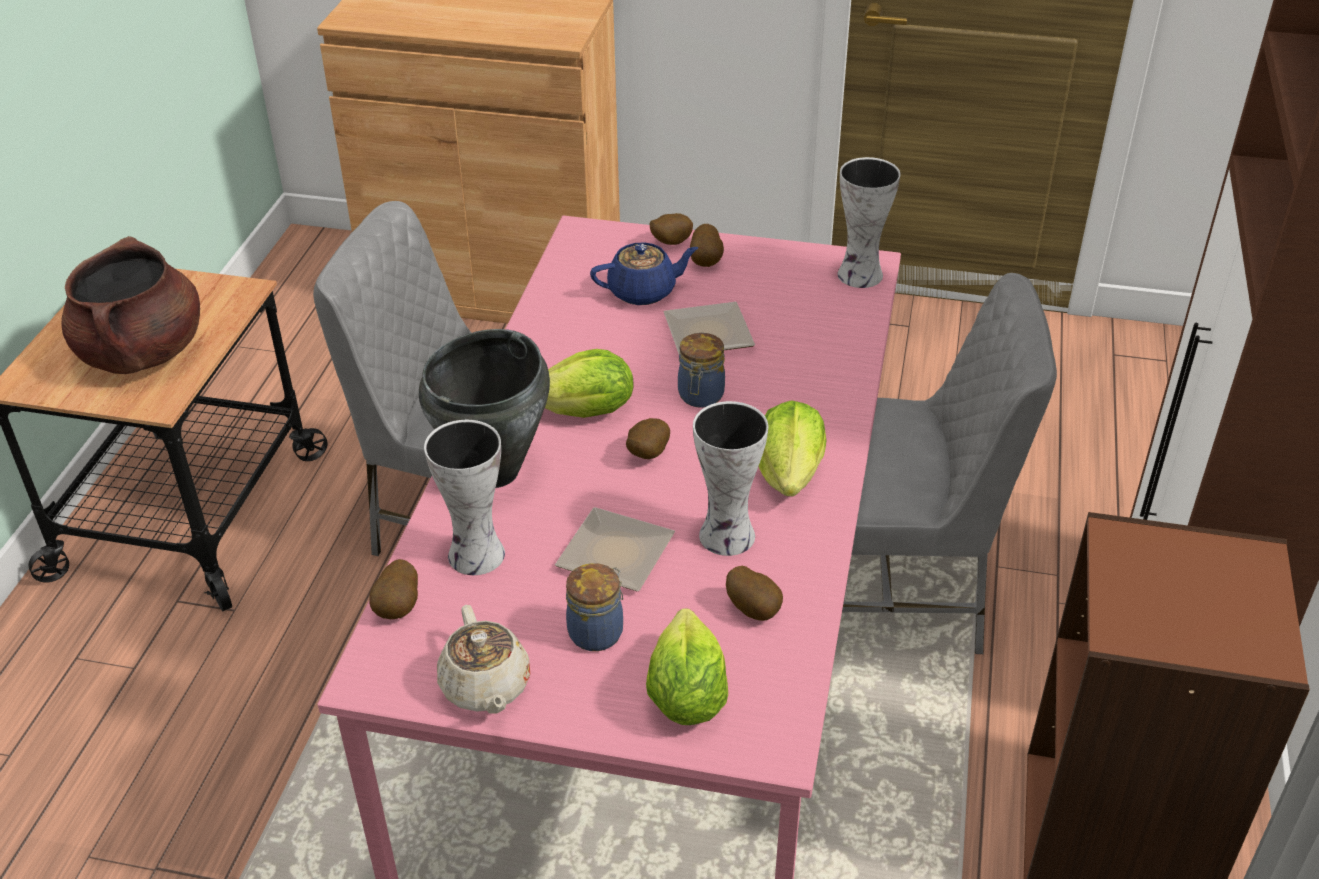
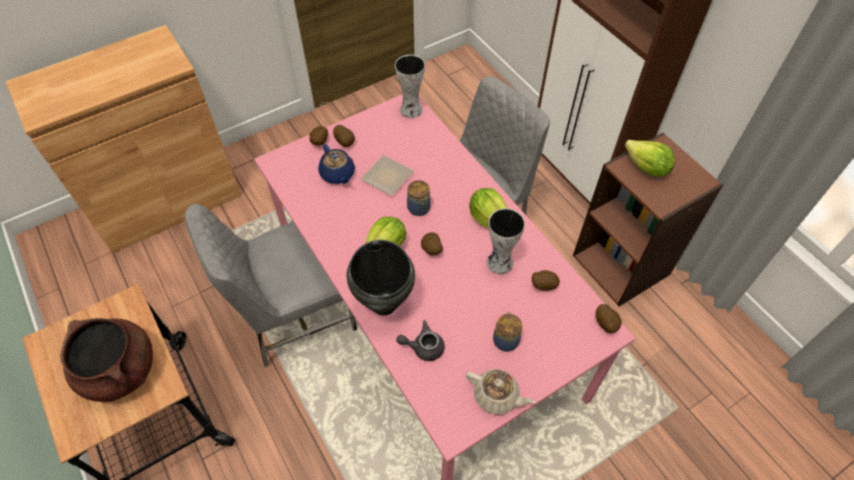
camera: 45 degrees left, 15 degrees up
(399, 608) = (425, 393): potato -> potato (606, 324)
(473, 555) = (423, 347): vase -> grey teapot
(620, 552) = (473, 300): plate -> none
(643, 291) = (338, 174): blue teapot -> blue teapot turned 120 degrees clockwise
(686, 696) = (562, 338): lettuce -> lettuce (646, 168)

